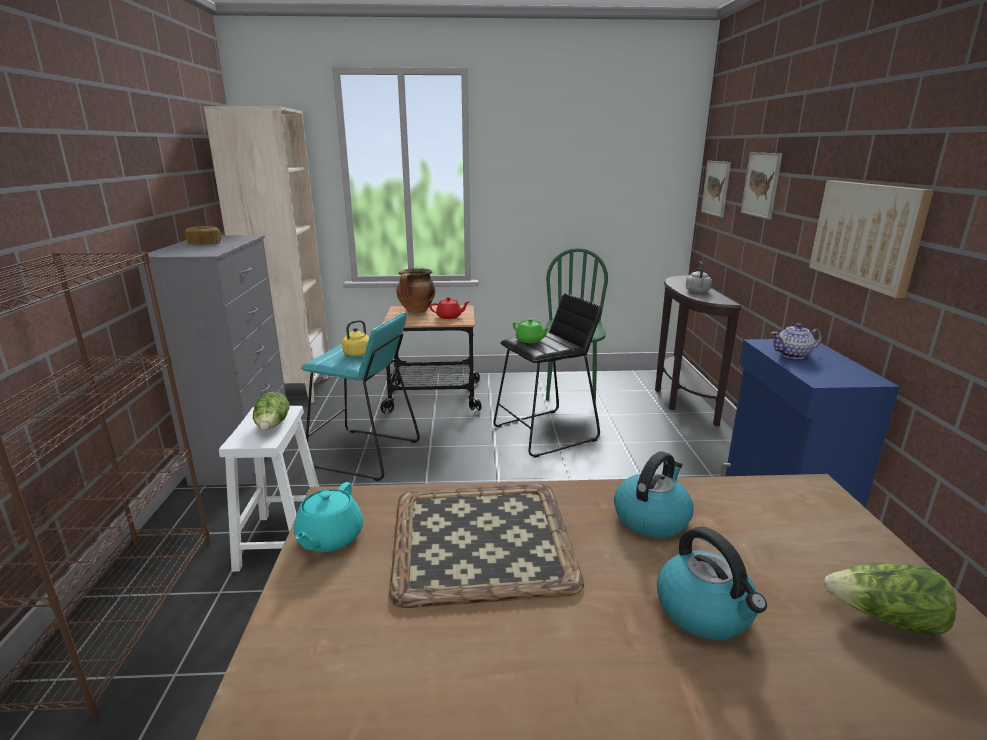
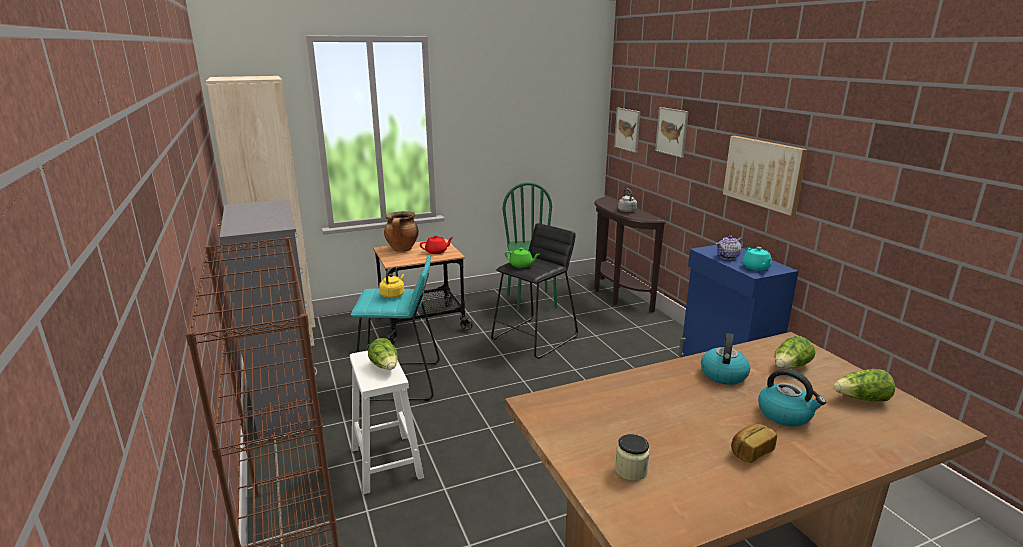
camera: 20 degrees left, 0 degrees up
(204, 244) = (255, 215): bread -> bread (750, 451)
(329, 538) = (556, 425): turquoise teapot -> turquoise teapot (756, 267)
(354, 639) = (631, 470): none -> jar
(483, 541) = (646, 406): tray -> none
(781, 530) = (790, 367): none -> lettuce

